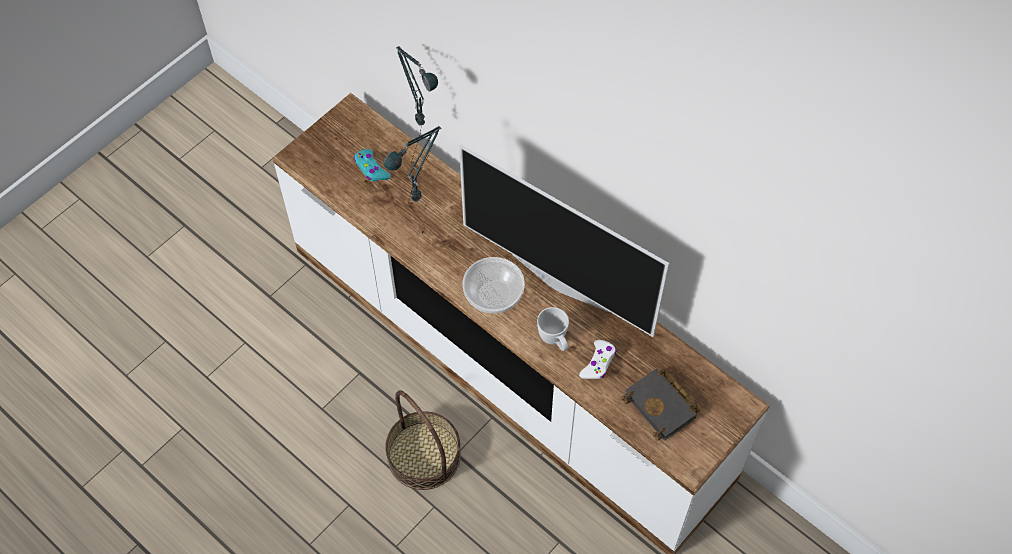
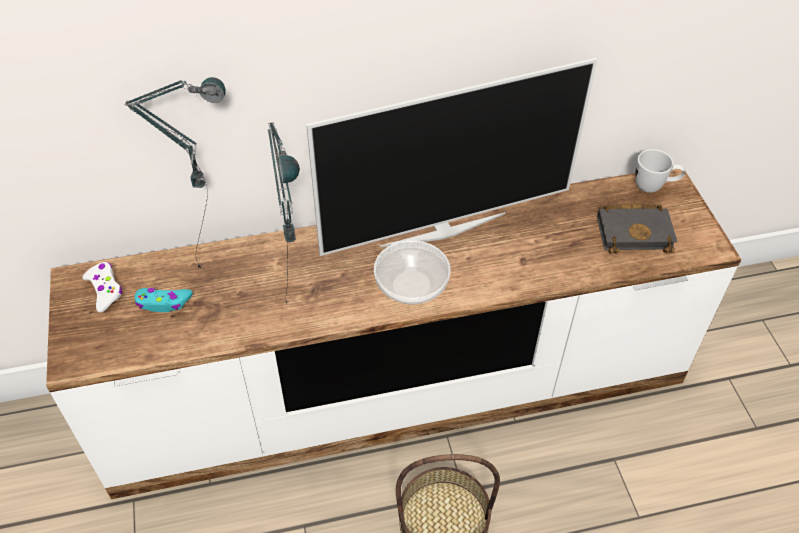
camera: 55 degrees left, 10 degrees down
(555, 341) = (504, 268): white mug -> white mug (654, 187)
(598, 363) = (555, 250): white game controller -> white game controller (105, 290)

